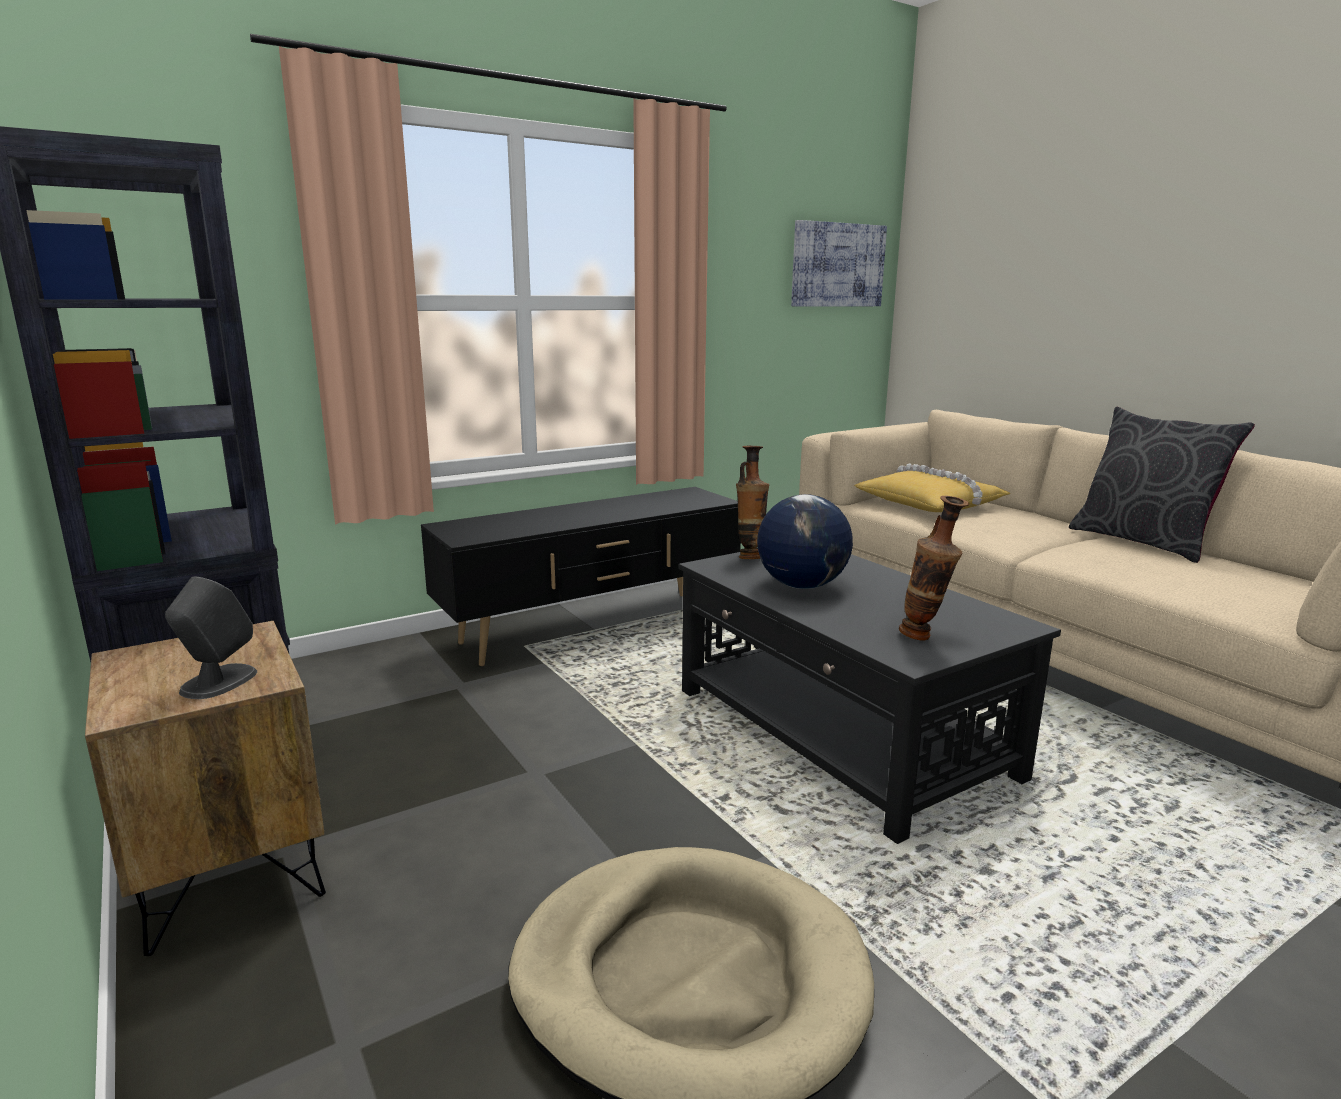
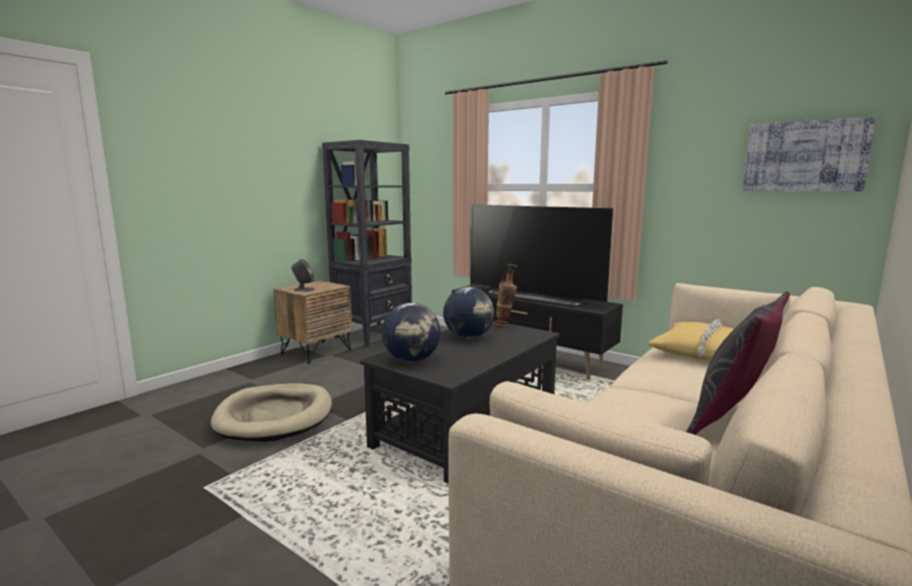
camera: 70 degrees right, 5 degrees down
(592, 510) = (535, 296): none -> television
(925, 638) = (412, 360): vase -> globe

